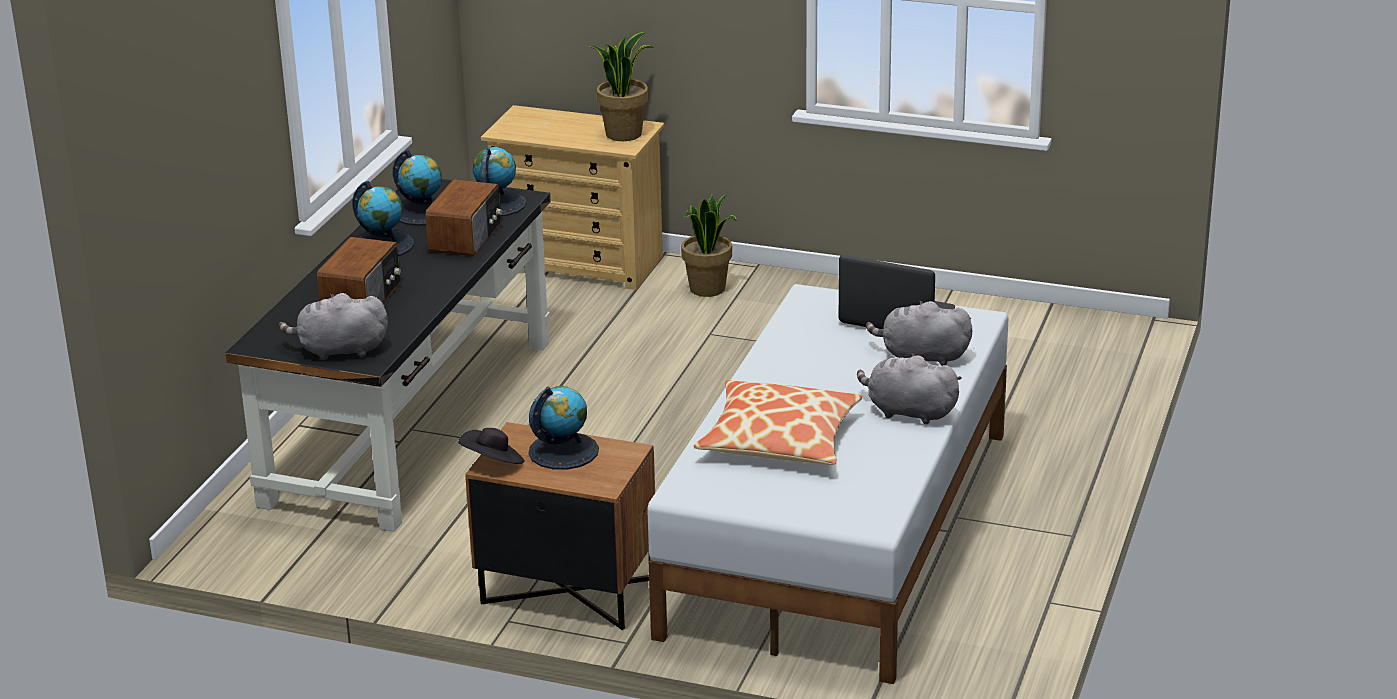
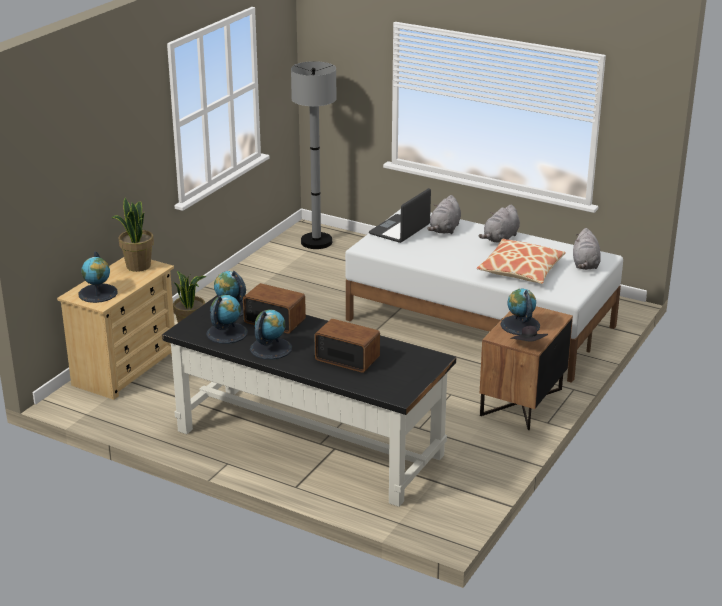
camera: 80 degrees left, 0 degrees up
(339, 350) = (418, 368): grey plush toy -> grey plush toy (585, 264)
(532, 124) = (98, 293): none -> globe
(1076, 343) = (316, 242): none -> grey floor lamp

